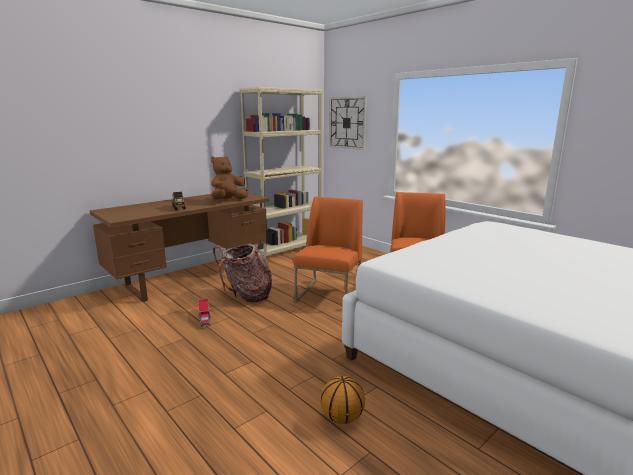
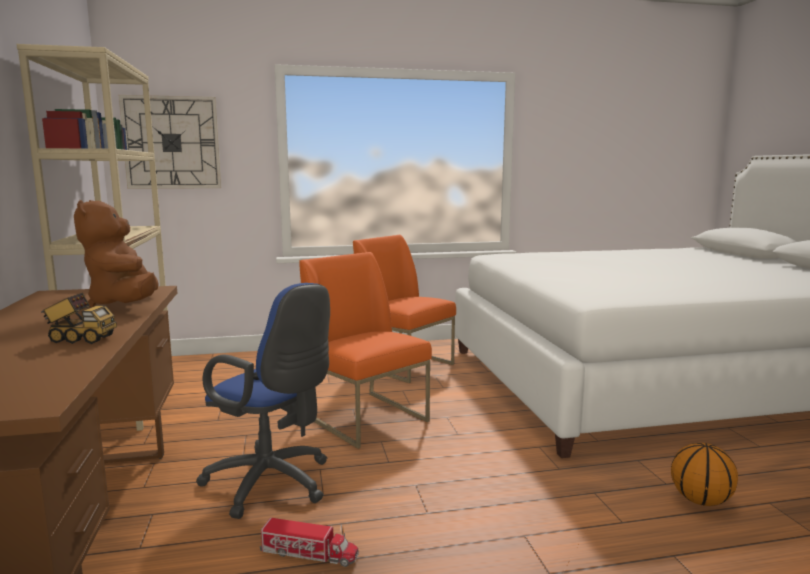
camera: 60 degrees left, 5 degrees down
(247, 296) = (273, 484): backpack -> blue office chair

